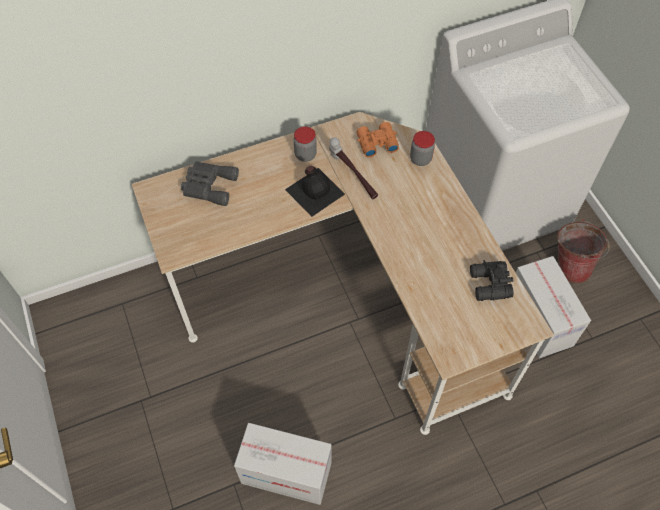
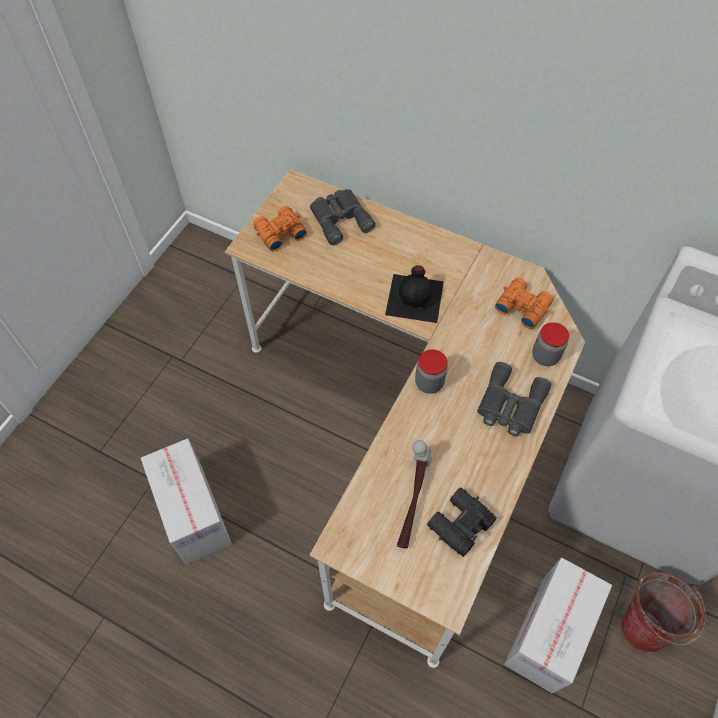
camera: 50 degrees right, 0 degrees up
(182, 229) = (279, 233): none -> orange binoculars
(305, 155) = (447, 262): jar -> jar (429, 383)
(352, 176) = (463, 314): hammer -> hammer (412, 499)
(436, 201) = (509, 405): none -> grey binoculars

